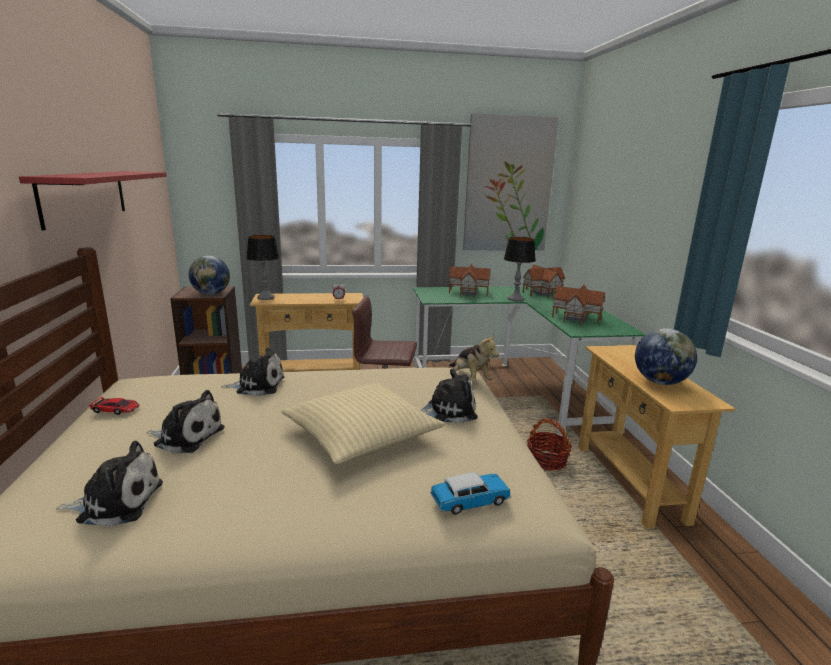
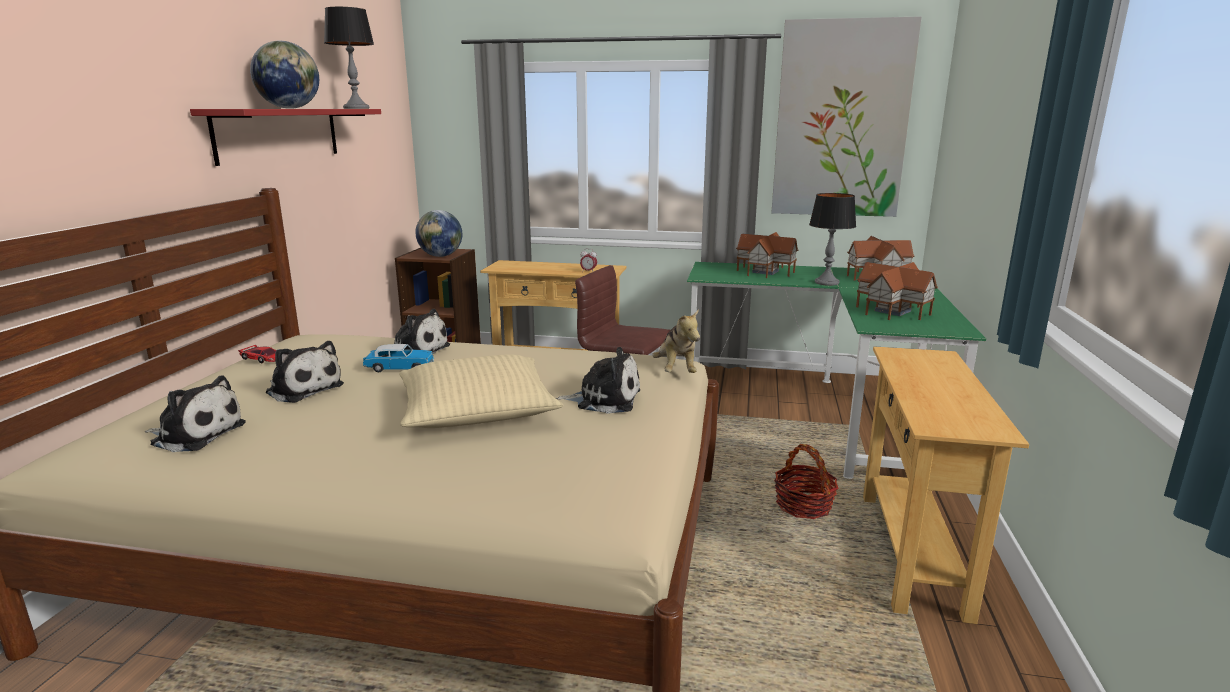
camera: 20 degrees right, 0 degrees up
(265, 297) = (505, 265): table lamp -> table lamp (356, 108)
(470, 501) = (533, 490): toy car -> toy car (400, 368)
(660, 382) = (939, 399): globe -> globe (290, 108)

